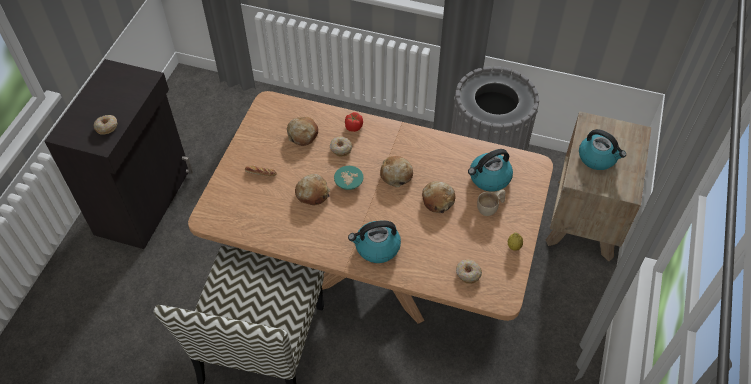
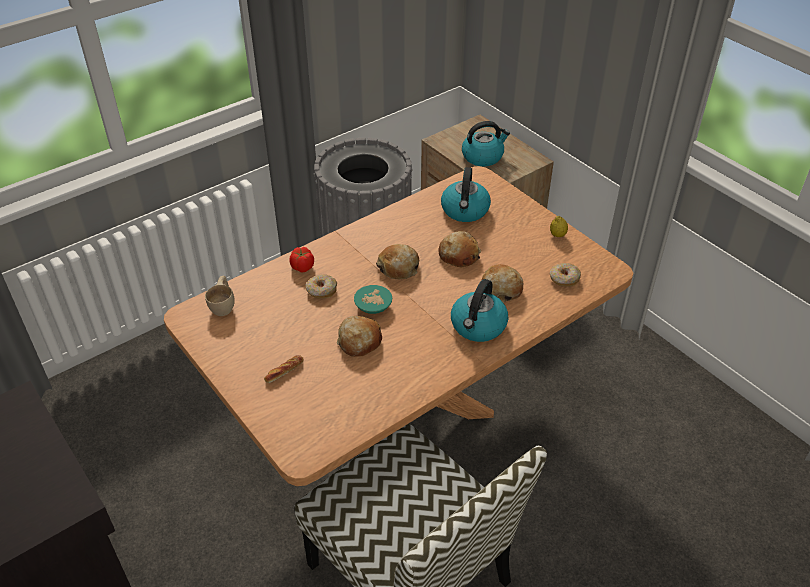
camera: 55 degrees left, 10 degrees down
(106, 127) = (49, 483): donut -> none
(303, 134) = (268, 310): bread -> bread (501, 289)
(490, 208) = (500, 227): beige cup -> beige cup (224, 305)

